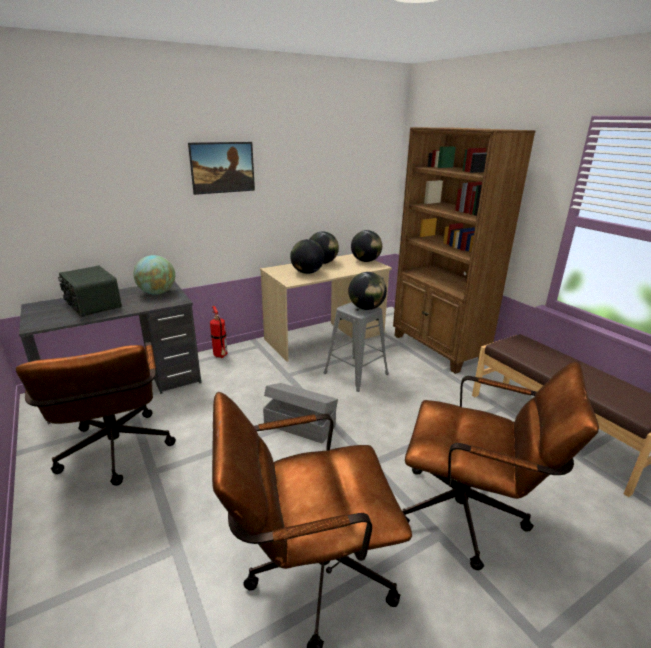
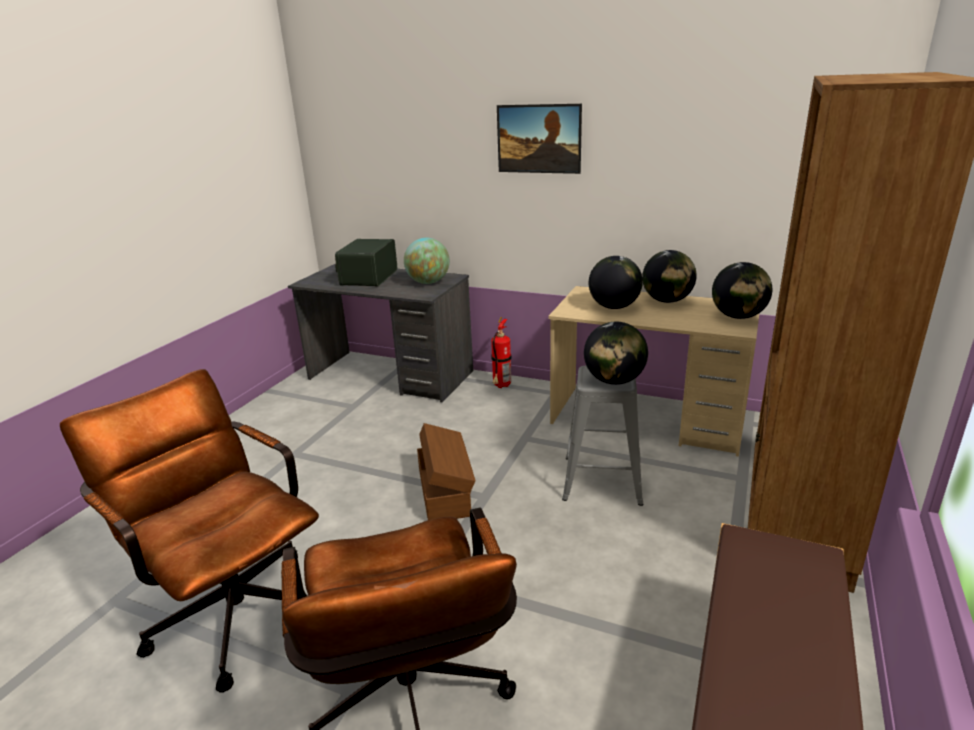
camera: 55 degrees right, 0 degrees up
(116, 455) = (300, 426): brown office chair -> none
(299, 424) = (445, 491): grey storage box -> brown storage box

